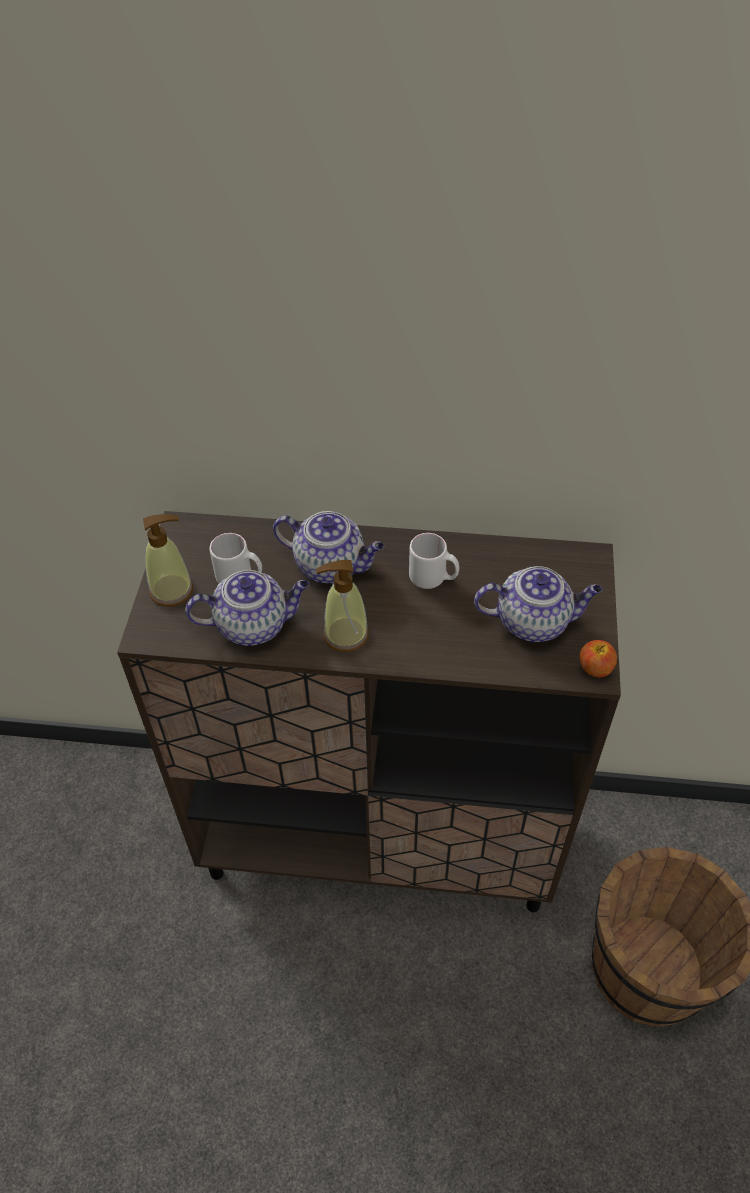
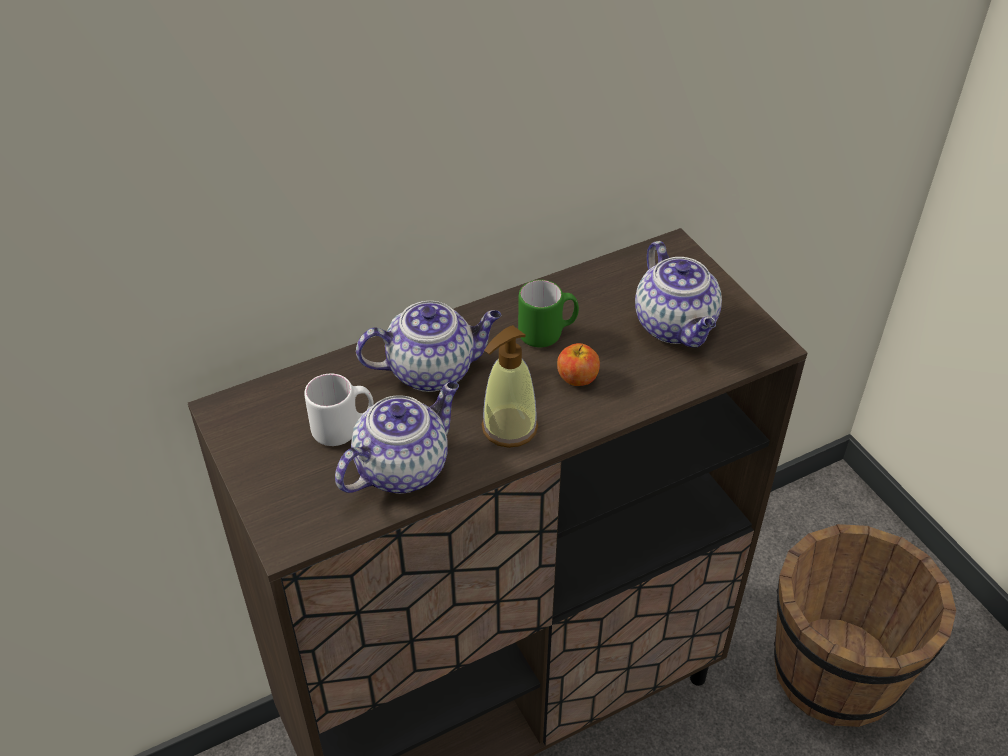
camera: 35 degrees left, 5 degrees down
(172, 590) = (275, 479): soap dispenser -> none
(433, 579) = (547, 333): white mug -> green mug
(534, 621) = (676, 327): teapot -> teapot turned 105 degrees clockwise
(595, 668) = (766, 341): apple -> apple (577, 378)

